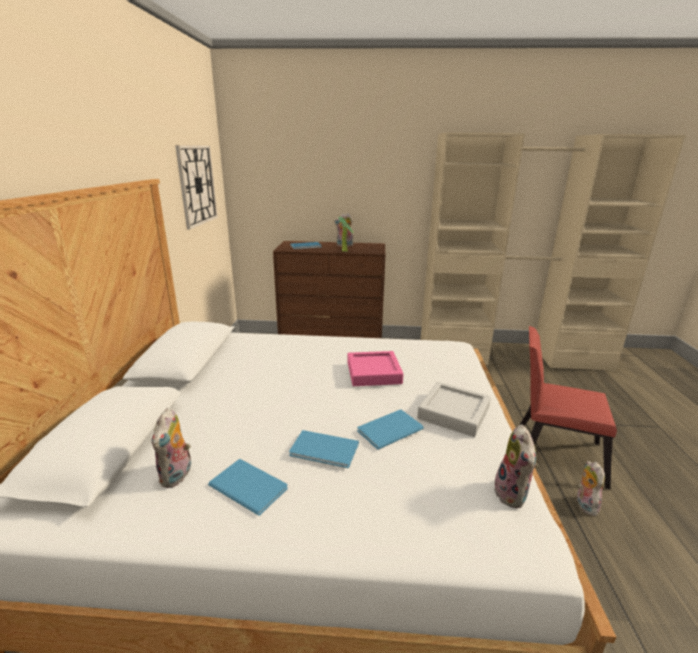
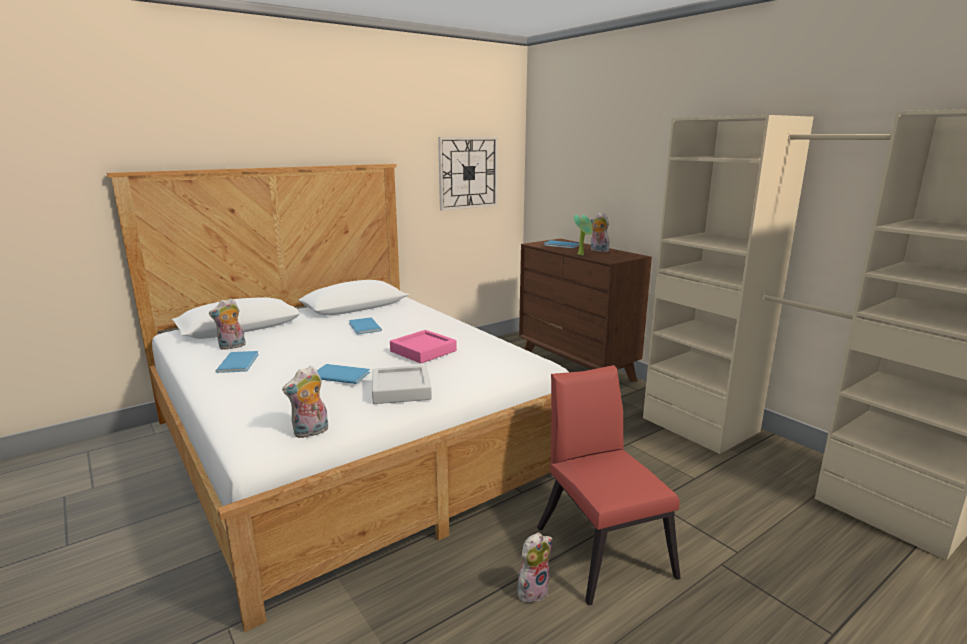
camera: 50 degrees right, 5 degrees down
(325, 451) = (292, 367): blue book -> blue book (364, 327)

